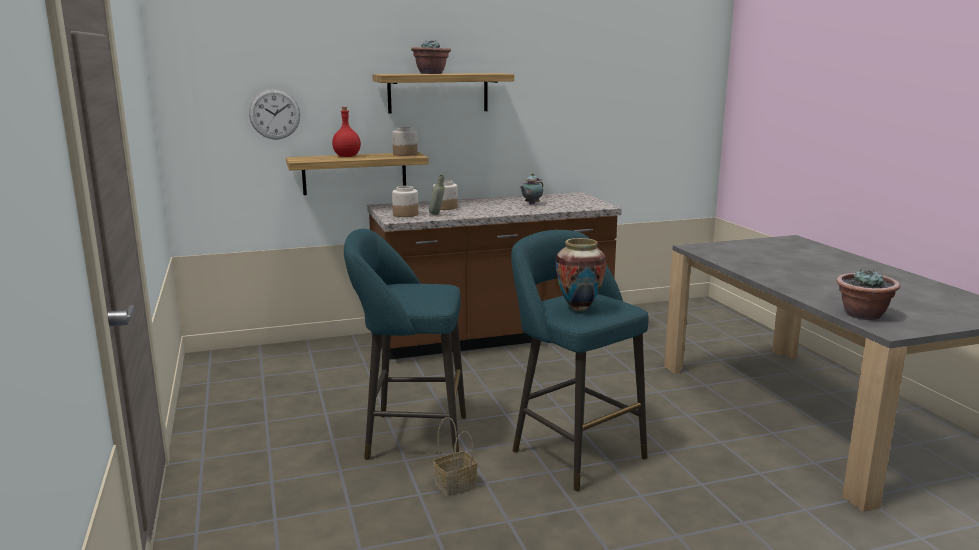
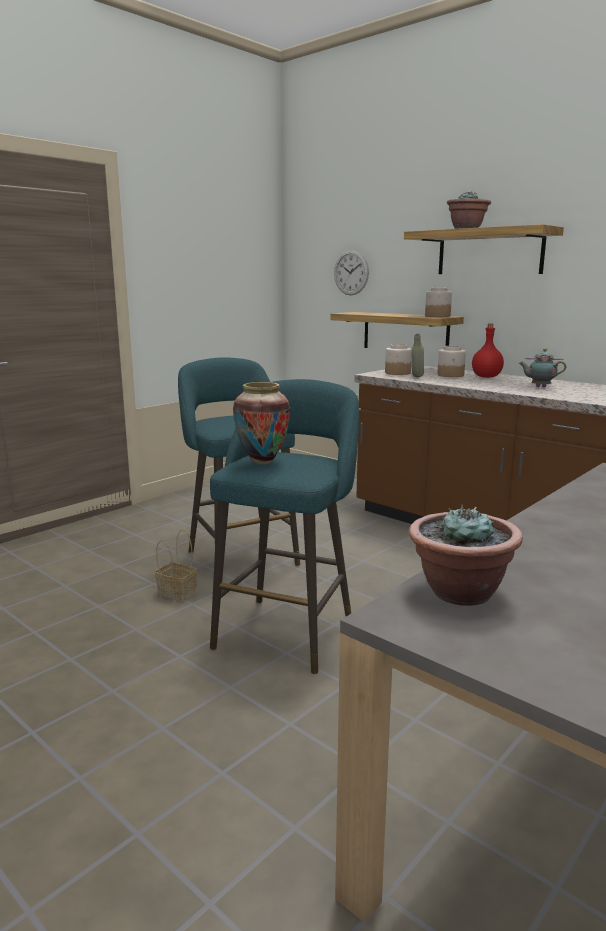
camera: 60 degrees right, 0 degrees up
(346, 156) = (389, 314): red bottle -> red bottle (486, 377)

